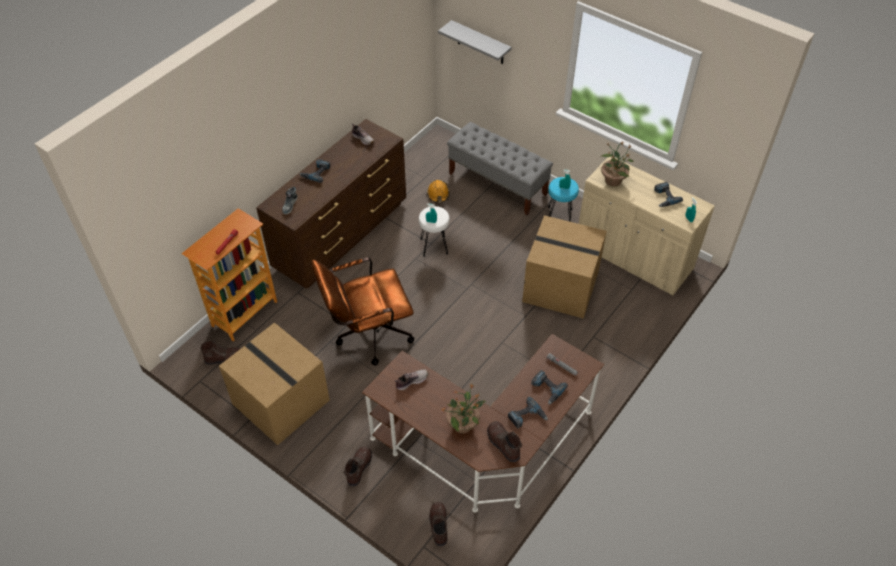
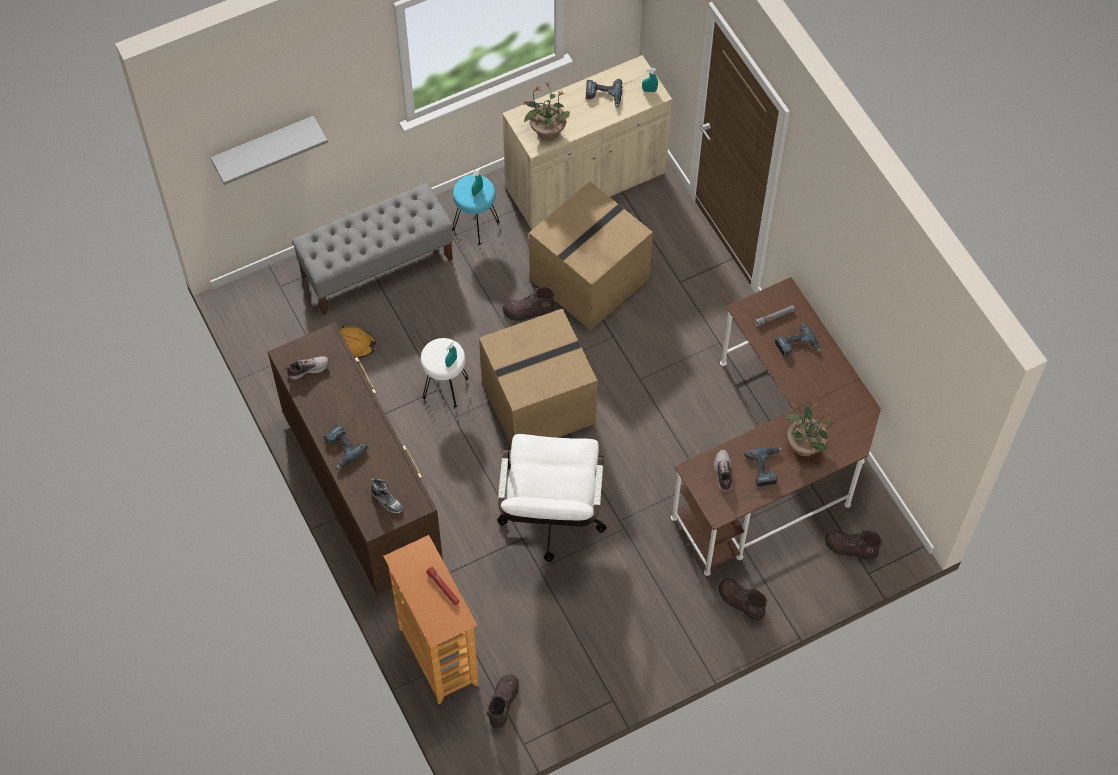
camera: 65 degrees left, 10 degrees up
(282, 402) = (606, 655): cardboard box -> cardboard box (539, 401)
(367, 334) = (551, 521): brown office chair -> white office chair
(502, 444) = (847, 418): brown boot -> brown boot (528, 312)
(527, 417) = (824, 380): power drill -> power drill (766, 467)

